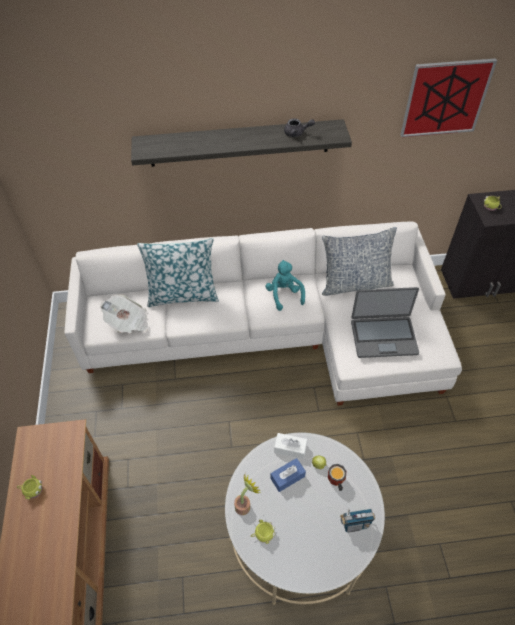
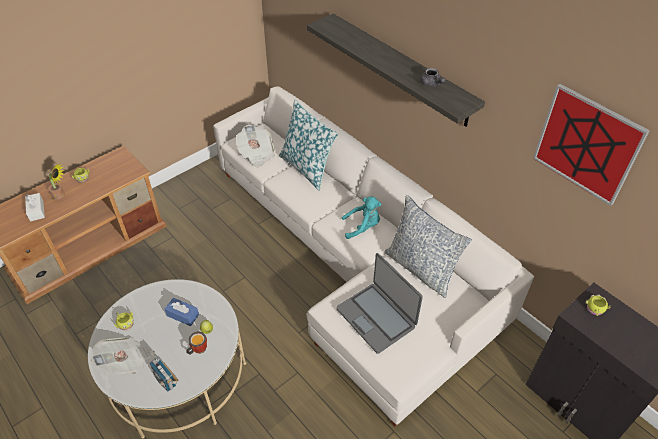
camera: 55 degrees right, 5 degrees down
(245, 505) = (143, 300): potted plant -> potted plant (61, 195)
(284, 295) = (362, 227): turquoise plush toy -> turquoise plush toy turned 45 degrees clockwise
(290, 448) = (210, 304): white tissue box -> white tissue box (36, 211)
(311, 552) = (126, 362): none -> newspaper

